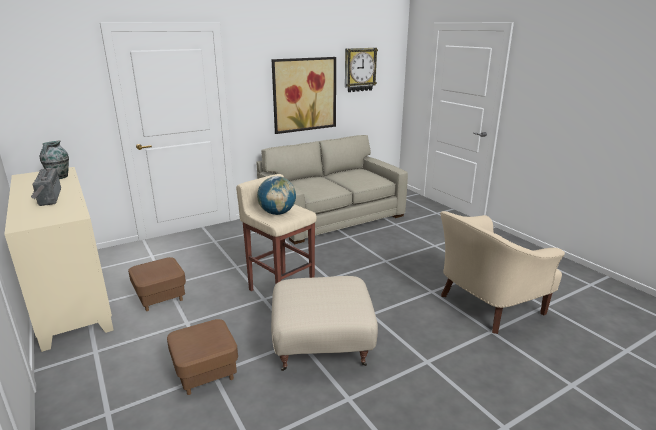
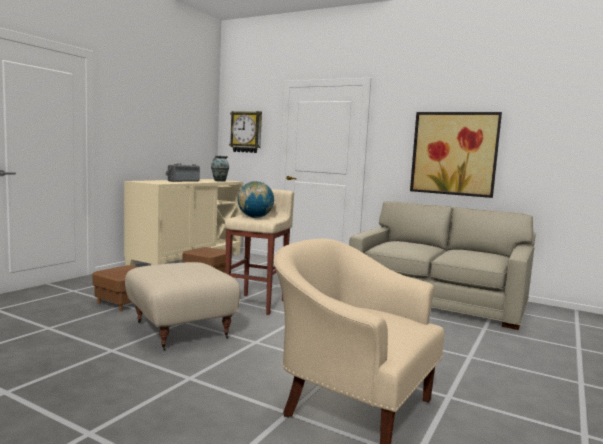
camera: 60 degrees right, 15 degrees down
(359, 69) = (543, 130): wall clock -> wall clock (246, 132)

